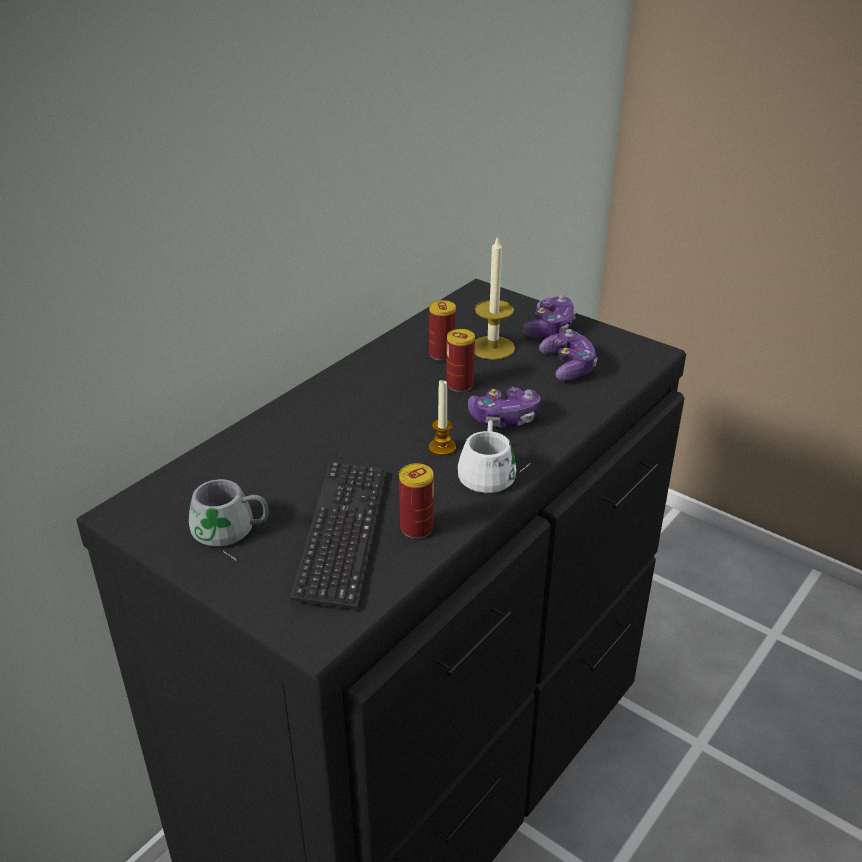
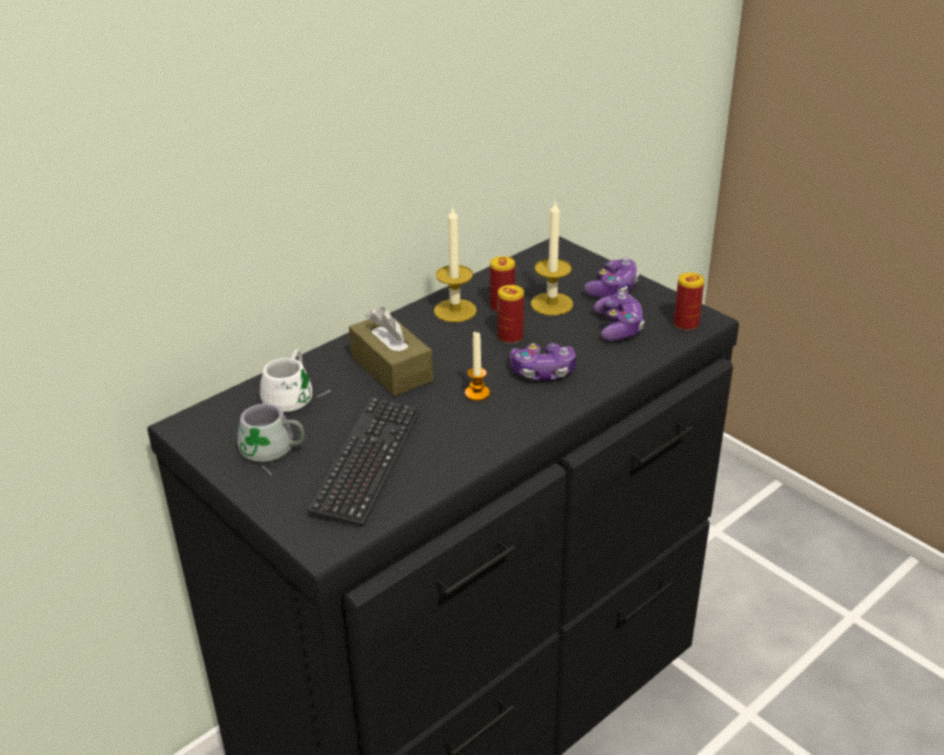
camera: 10 degrees right, 0 degrees up
(341, 428) = (391, 368): none -> brown tissue box
(393, 362) = (455, 310): none -> candle
(416, 528) = (434, 463): can -> can (686, 324)
(493, 472) = (517, 419): white mug -> white mug (295, 395)

